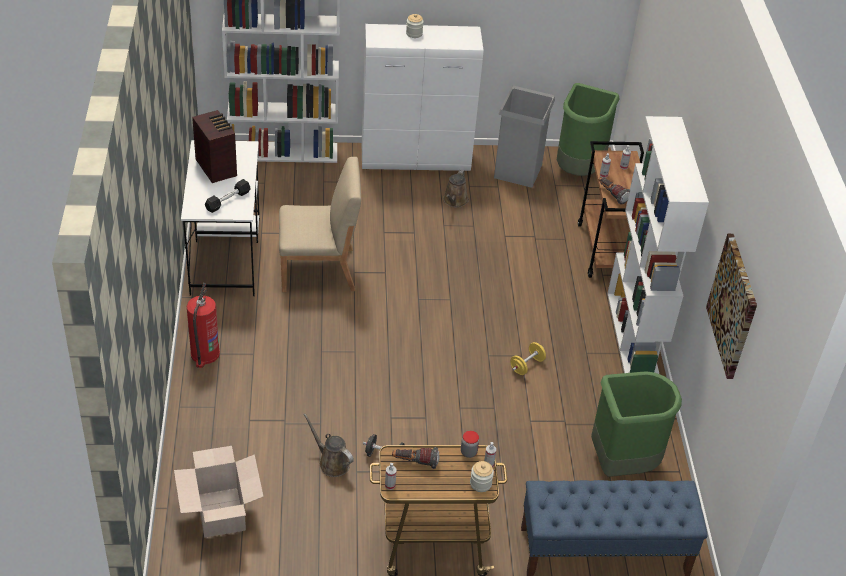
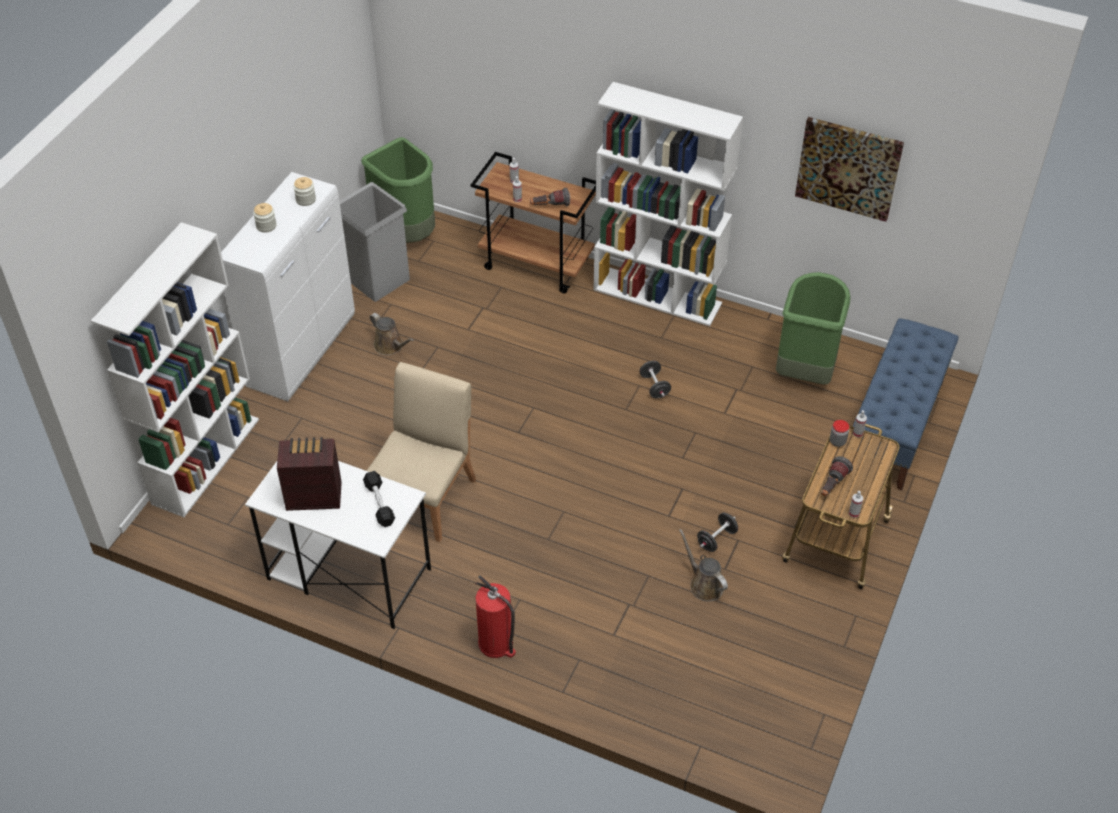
camera: 60 degrees left, 5 degrees up
(221, 512) = (728, 699): cardboard box -> none
(331, 462) = (704, 584): brown watering can -> brown watering can turned 75 degrees clockwise
(480, 483) = (878, 448): jar -> jar (306, 199)
(526, 365) = (654, 386): yellow dumbbell -> black dumbbell

